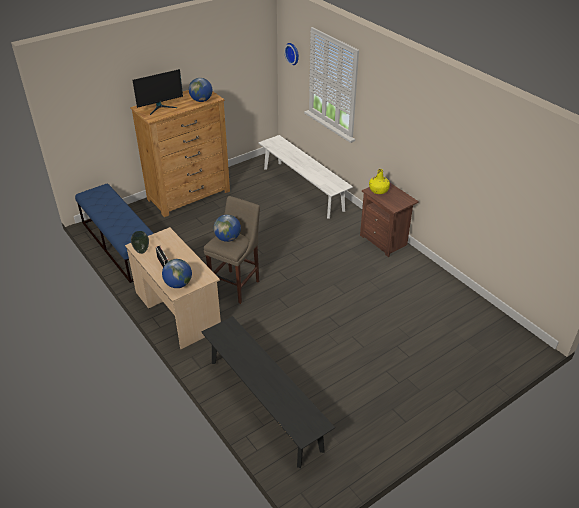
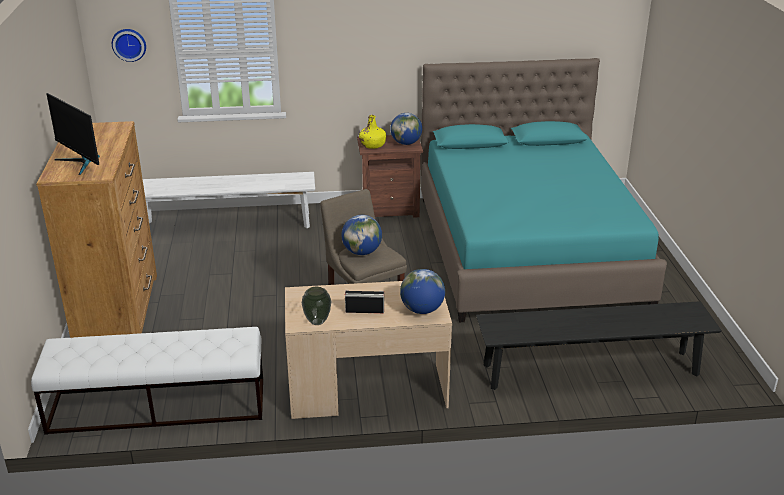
camera: 60 degrees left, 10 degrees down
(121, 245) = (157, 406): blue bench -> white bench
(160, 107) = (81, 162): monitor -> monitor turned 135 degrees clockwise
(201, 100) = (111, 134): globe -> globe (406, 143)
(395, 323) = (527, 249): none -> turquoise bed

